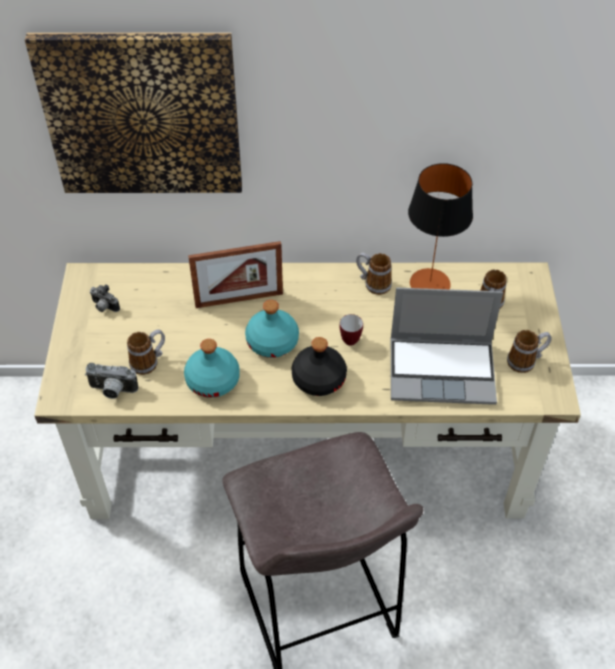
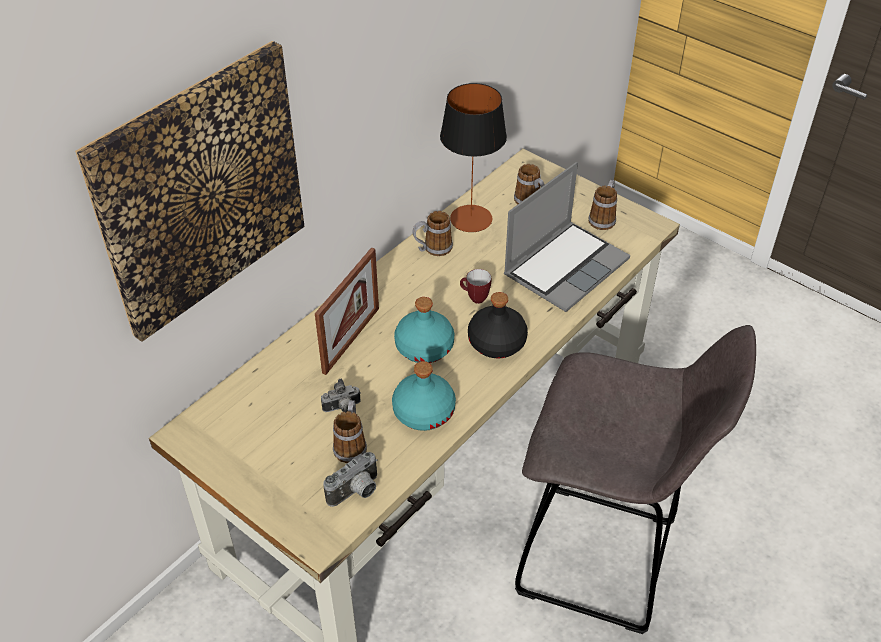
camera: 50 degrees left, 5 degrees down
(104, 307) = (244, 440): camera -> camera (342, 408)

